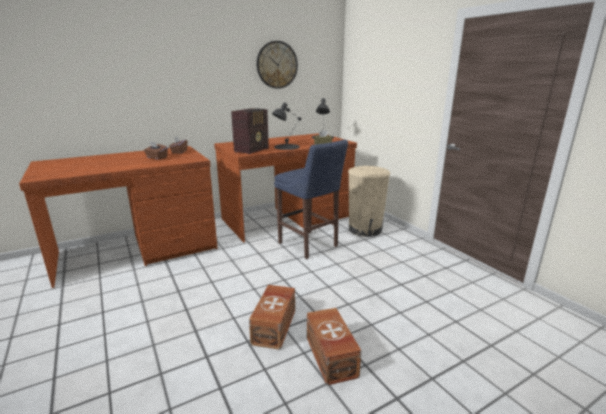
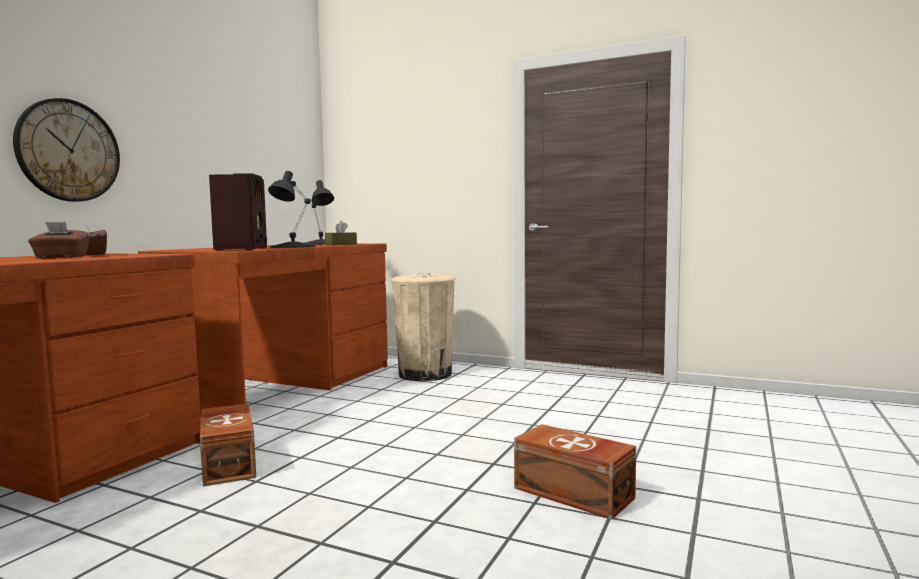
camera: 35 degrees left, 15 degrees down
(275, 326) = (451, 492): brown storage box -> brown storage box (230, 463)
(277, 65) = (236, 125): wall clock -> wall clock (68, 151)
(309, 245) = (369, 404): blue stool -> none

